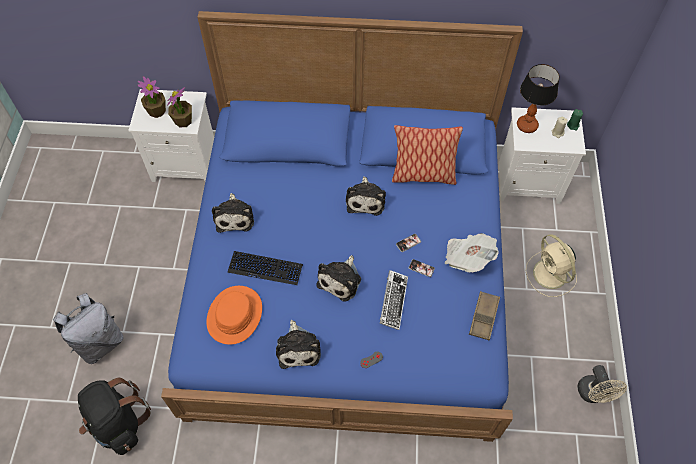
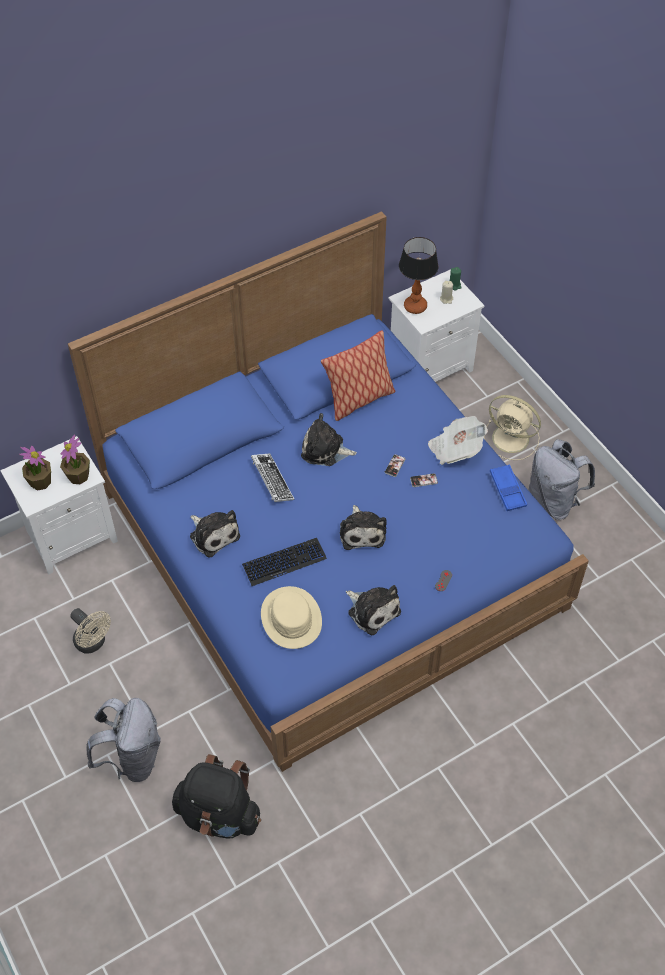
camera: 35 degrees left, 5 degrees down
(235, 315) = (291, 618): orange hat -> beige hat
(365, 199) = (325, 450): plush toy -> plush toy turned 135 degrees clockwise
(393, 301) = (422, 522): keyboard -> keyboard (272, 480)
(484, 317) = (507, 490): brown tray -> blue tray
(546, 345) = (553, 501): none -> grey backpack
(593, 394) = (621, 519): beige fan -> beige fan (93, 643)

